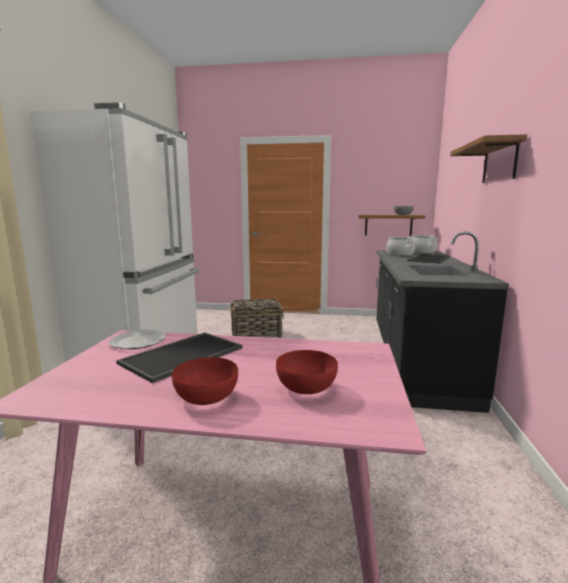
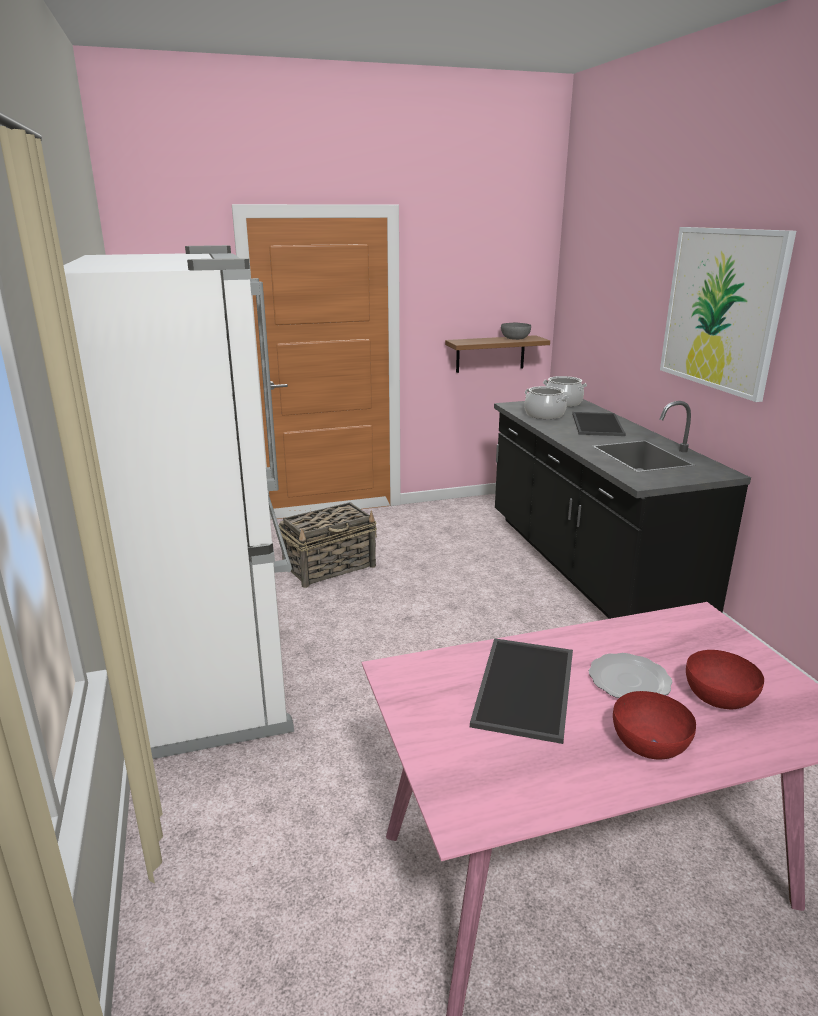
camera: 25 degrees left, 10 degrees up
(138, 341) = (427, 678): plate -> plate (628, 679)
(499, 162) = (722, 309): shelf -> picture

